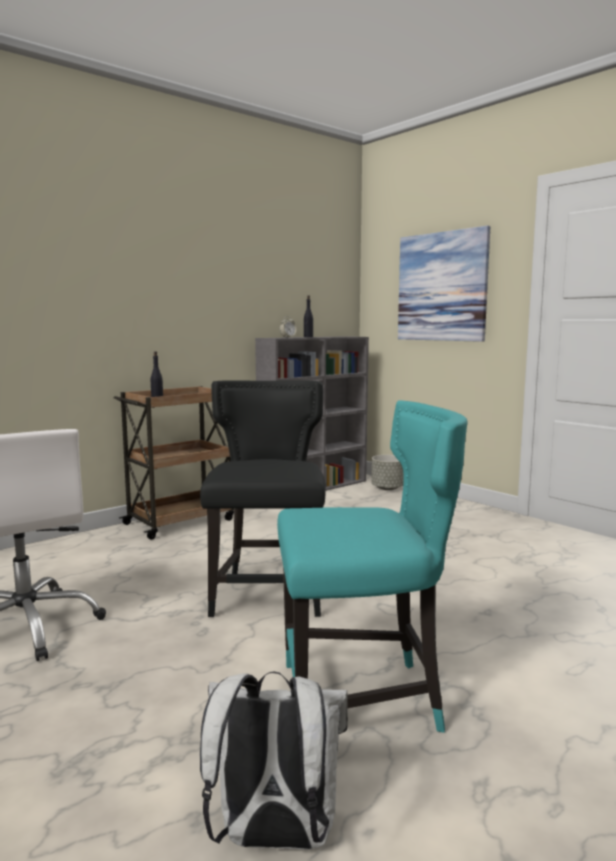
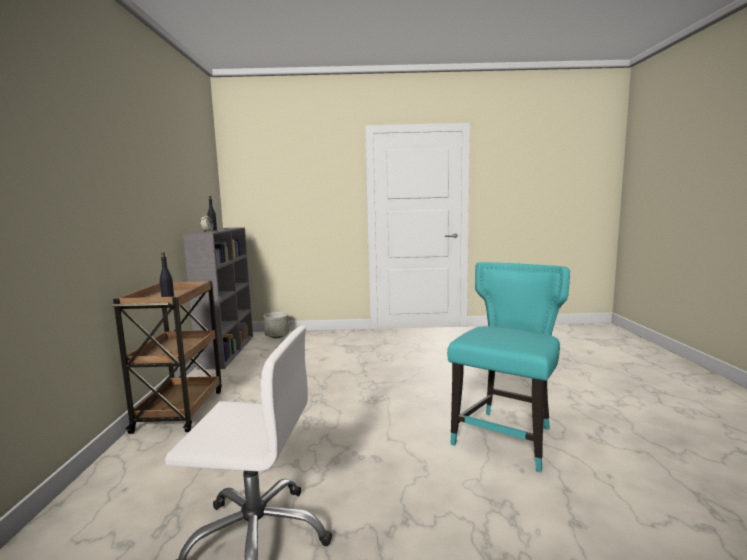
camera: 50 degrees left, 0 degrees up
(268, 593) = (356, 419): black chair -> none
(274, 838) = (602, 503): white backpack -> none
(442, 287) = (300, 190): picture -> none

